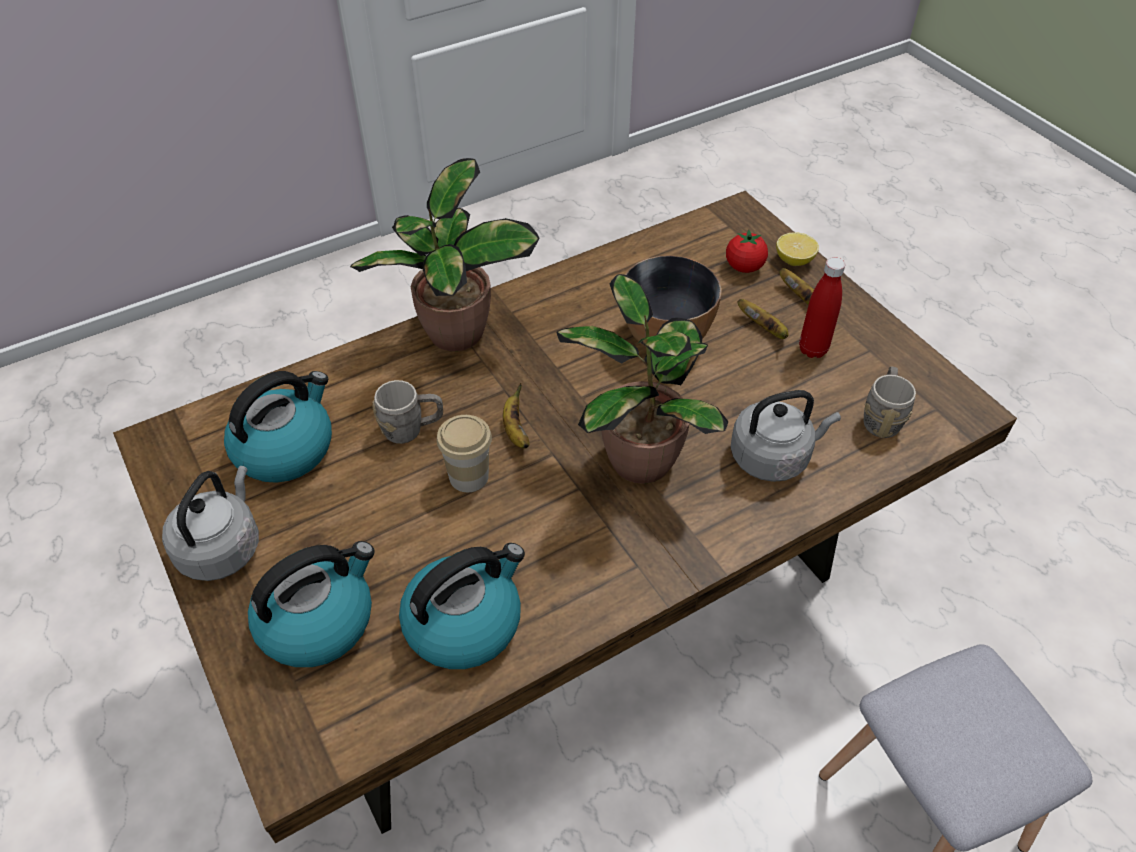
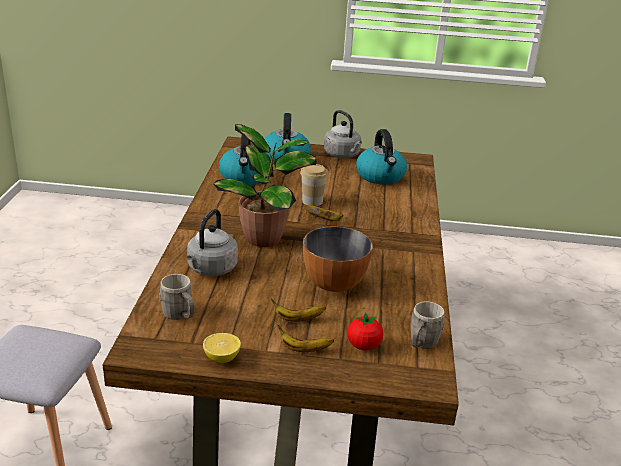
camera: 125 degrees right, 20 degrees down
(412, 429) = (357, 200): grey mug -> grey mug (421, 344)
(454, 335) = (412, 230): potted plant -> none
(794, 261) = (345, 372): lemon -> lemon (221, 358)
(812, 349) = (258, 325): red bottle -> none

